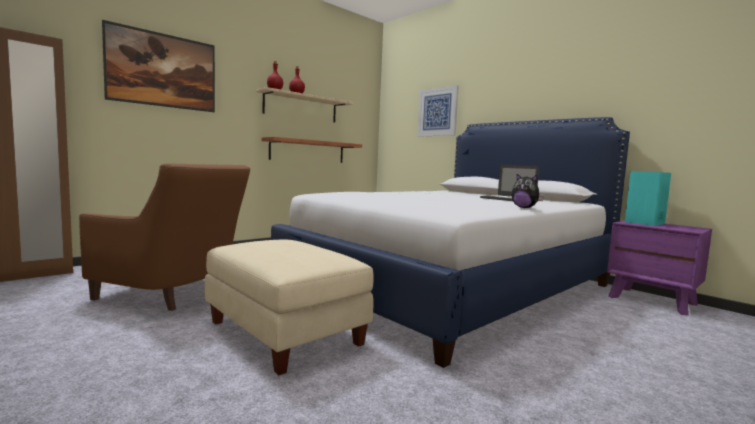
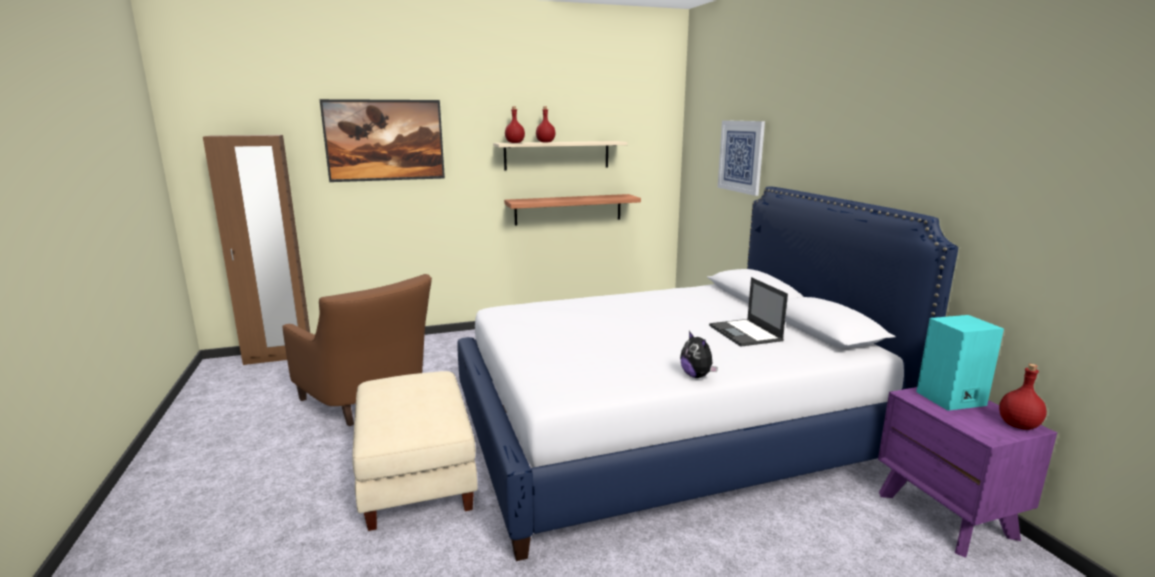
camera: 25 degrees right, 10 degrees up
(693, 228) = (1018, 425): none -> red bottle

